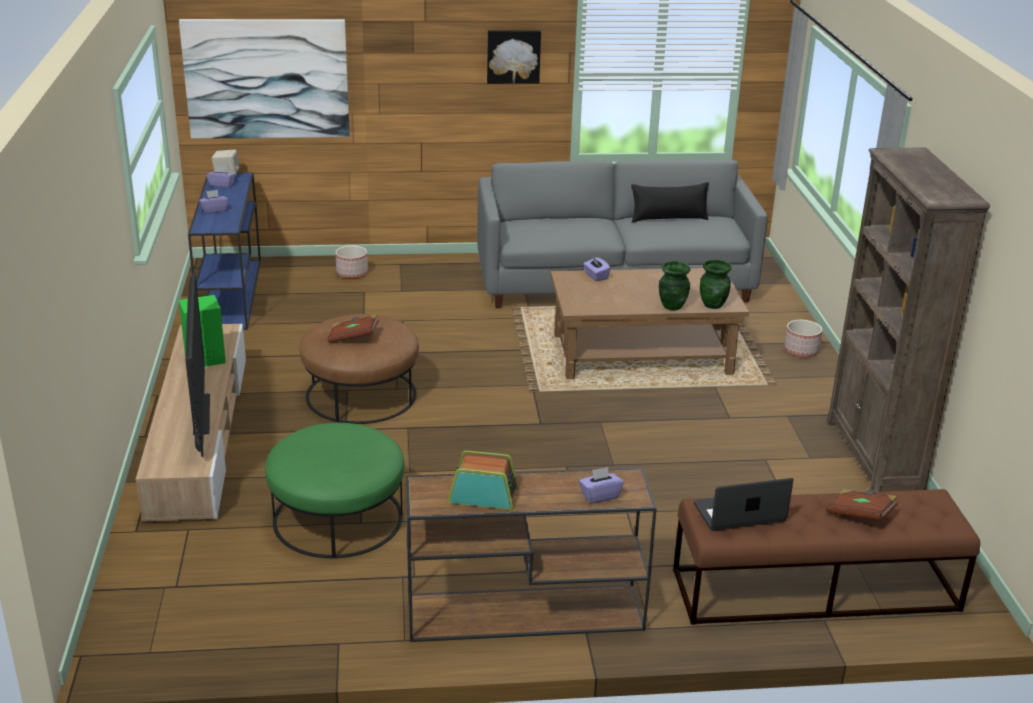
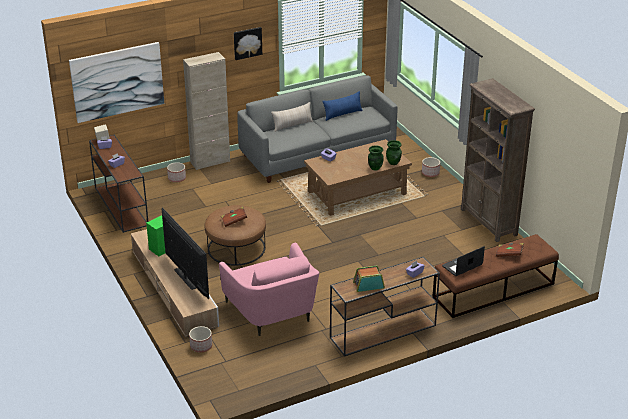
camera: 20 degrees left, 5 degrees up
(156, 546) = (201, 346): none -> planter
(230, 293) = (120, 206): blue console table -> brown console table
(337, 518) = (273, 312): green ottoman -> pink armchair
(424, 261) = (210, 162): none -> beige cabinet
(569, 219) = (292, 125): none -> beige pillow
(668, 218) = (342, 114): black pillow -> blue pillow

